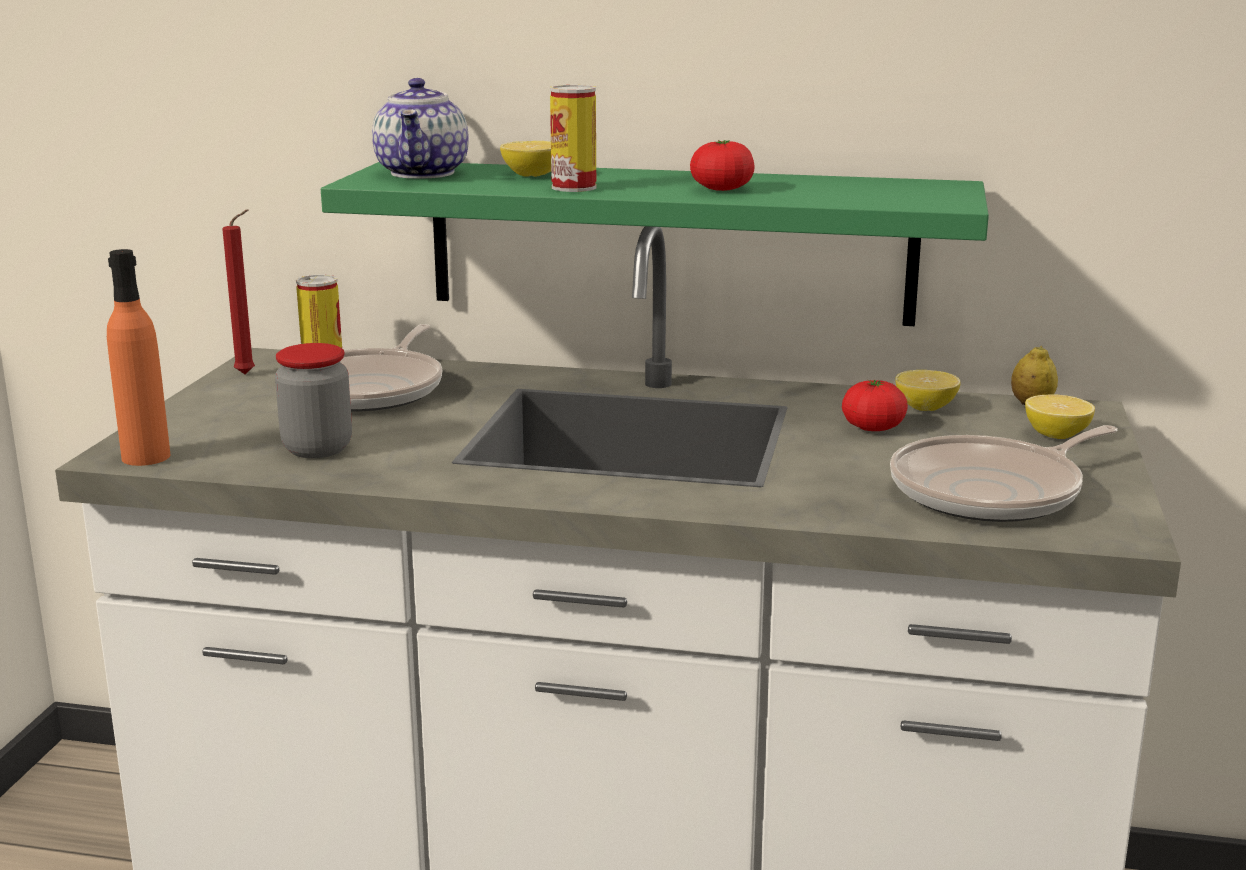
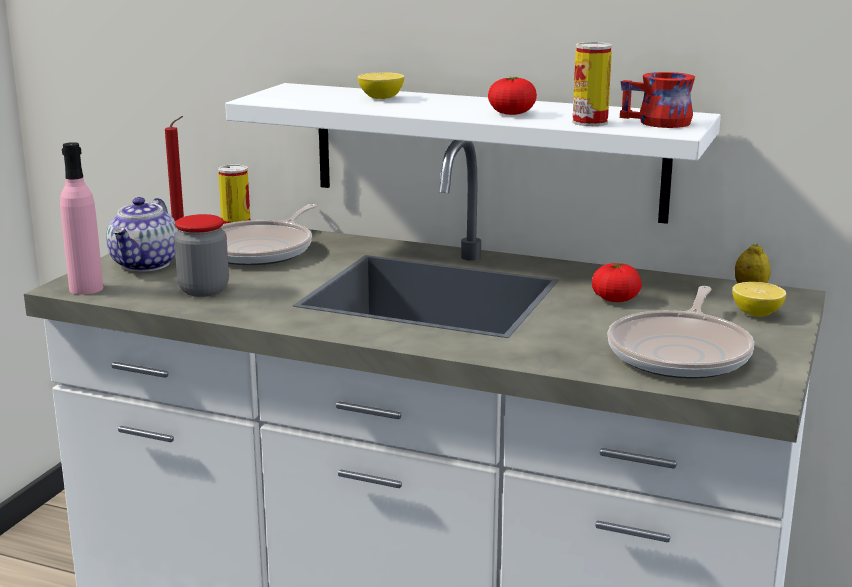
camera: 10 degrees right, 0 degrees up
(146, 457) = (86, 288): orange bottle -> pink bottle
(423, 173) = (305, 94): teapot -> teapot (146, 264)
(574, 187) = (403, 108): can -> can (590, 122)
(669, 242) = (486, 151): green shelf -> white shelf
(915, 194) = (655, 123): none -> red mug
(925, 408) = (665, 287): lemon -> none
(993, 491) = (681, 353): frying pan -> frying pan turned 45 degrees counterclockwise

